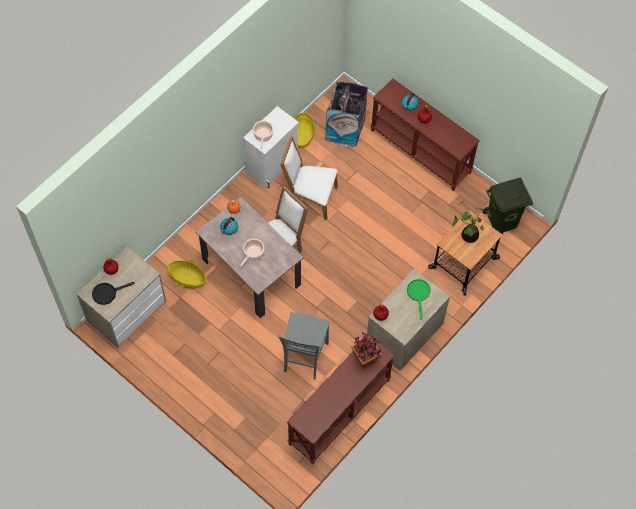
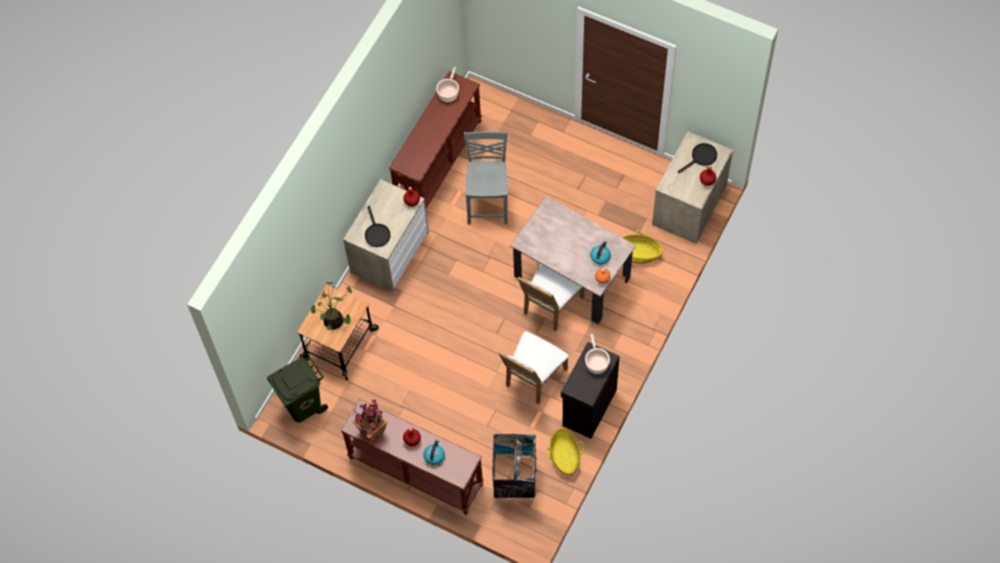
camera: 170 degrees right, 0 degrees up
(253, 254) = (565, 235): cooking pot -> cooking pot (448, 93)
(272, 166) = (588, 407): white cabinet -> black cabinet
(309, 197) = (533, 379): white chair -> white chair turned 120 degrees clockwise
(365, 359) = (417, 156): potted plant -> potted plant (371, 431)
(418, 294) = (376, 233): green frying pan -> black frying pan

